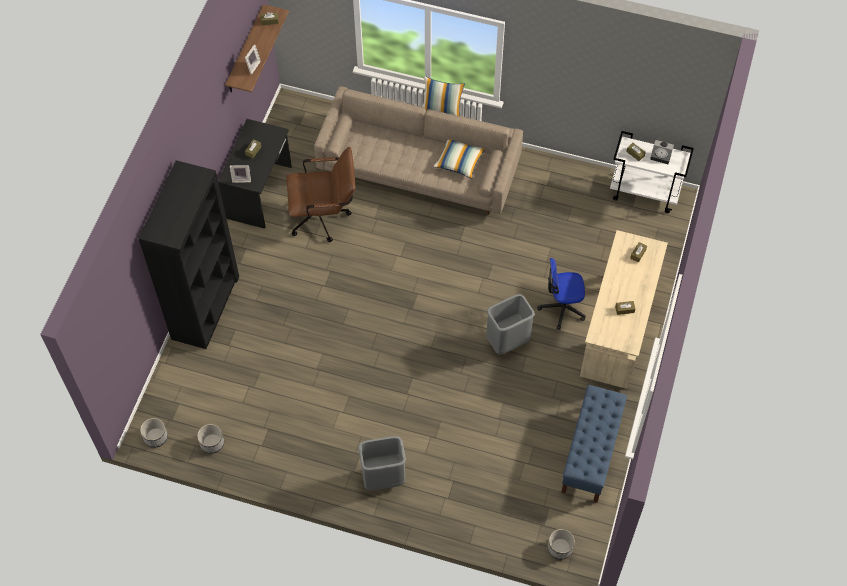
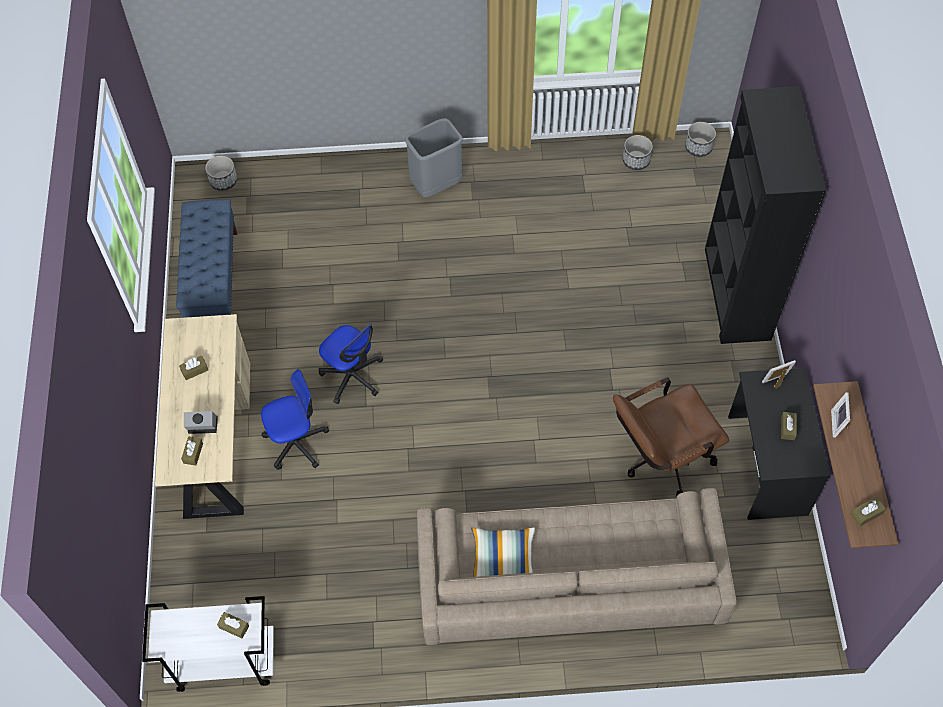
camera: 160 degrees right, 0 degrees up
(442, 109) = (560, 617): pillow -> none
(507, 341) = (352, 376): grey trash can -> office chair
(661, 156) = (192, 637): alarm clock -> alarm clock (201, 426)

